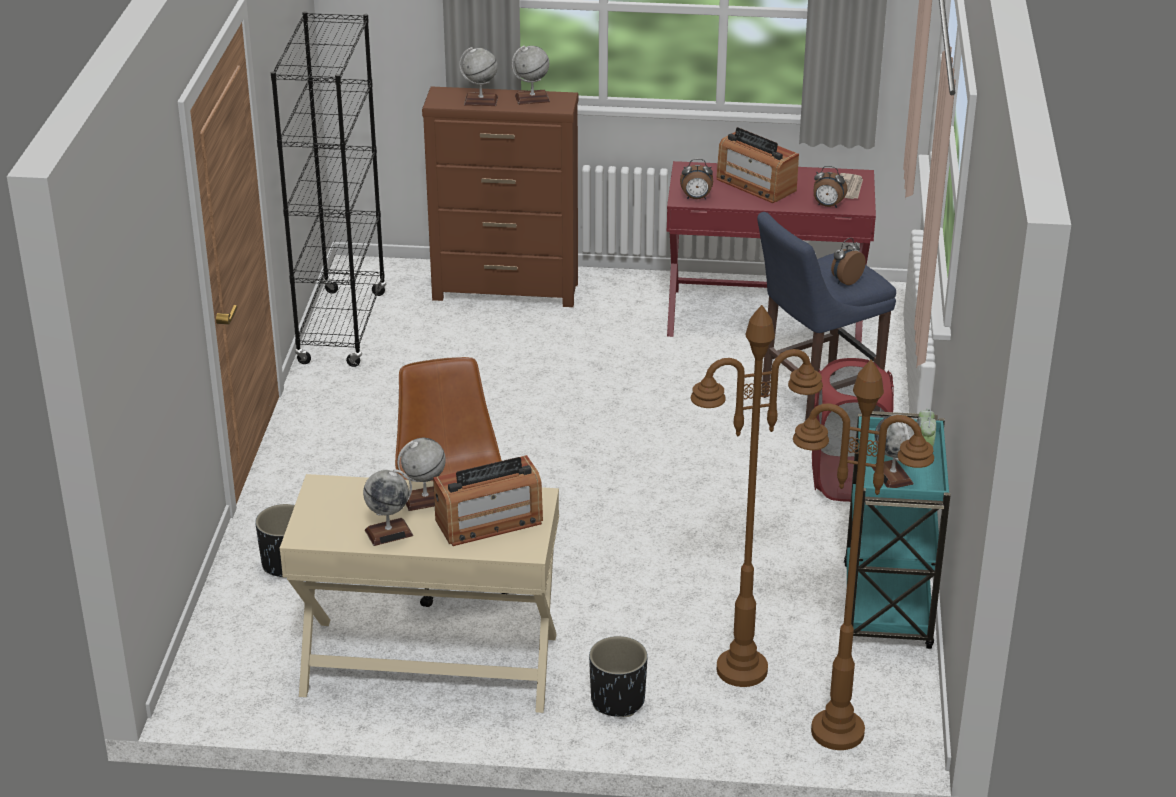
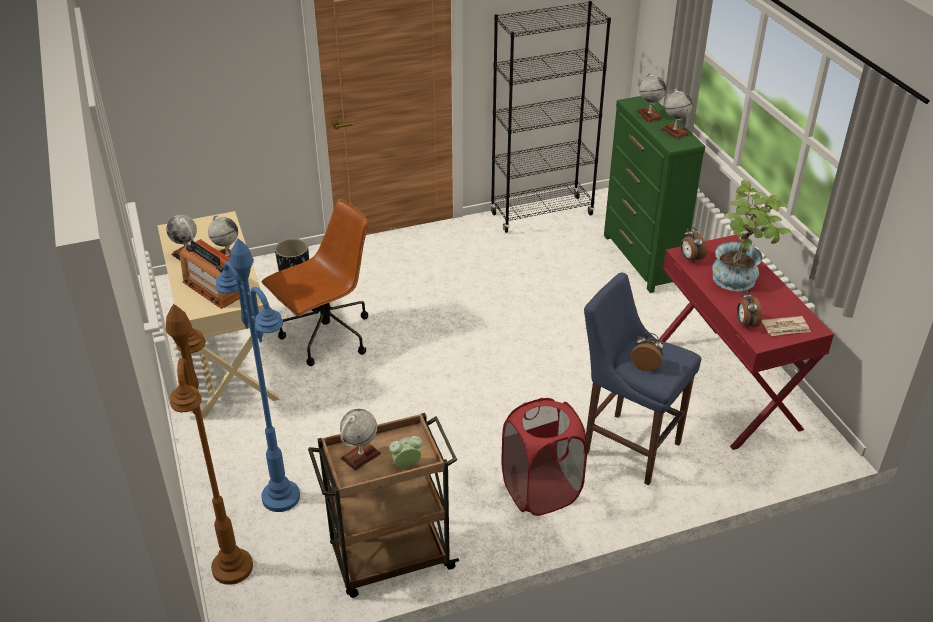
camera: 65 degrees right, 5 degrees up
(506, 292) = (641, 260): brown dresser -> green dresser
(617, 700) = (224, 447): black planter -> none
(741, 670) = (280, 497): brown floor lamp -> blue floor lamp
(755, 185) = (740, 280): radio -> potted plant
(887, 608) = (389, 558): turquoise cart -> brown cart

